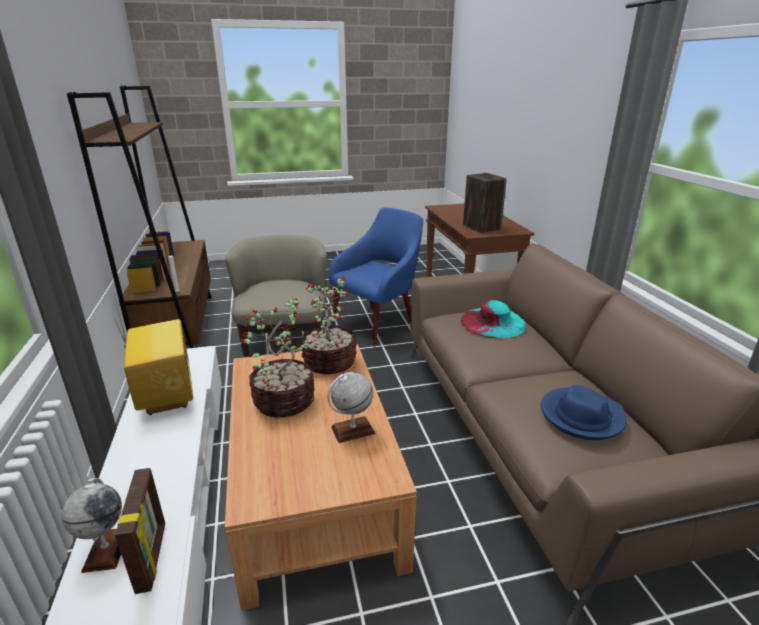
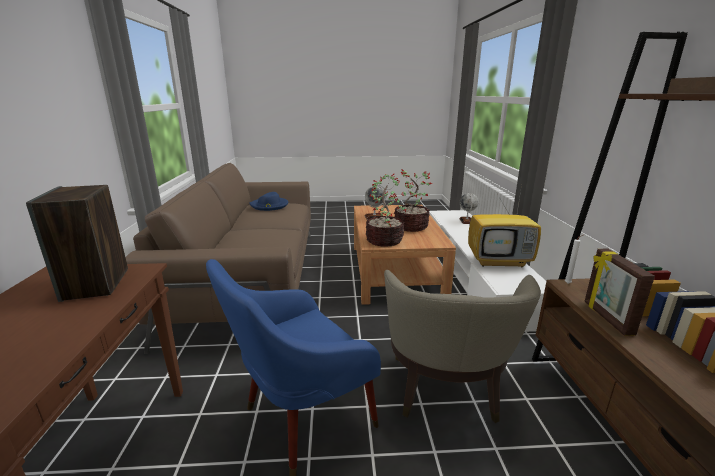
camera: 170 degrees left, 5 degrees down
(152, 557) = (448, 219): picture frame -> picture frame (606, 318)
(165, 394) = (499, 261): television -> television turned 75 degrees counterclockwise
(493, 322) = (248, 241): turquoise hat -> none

